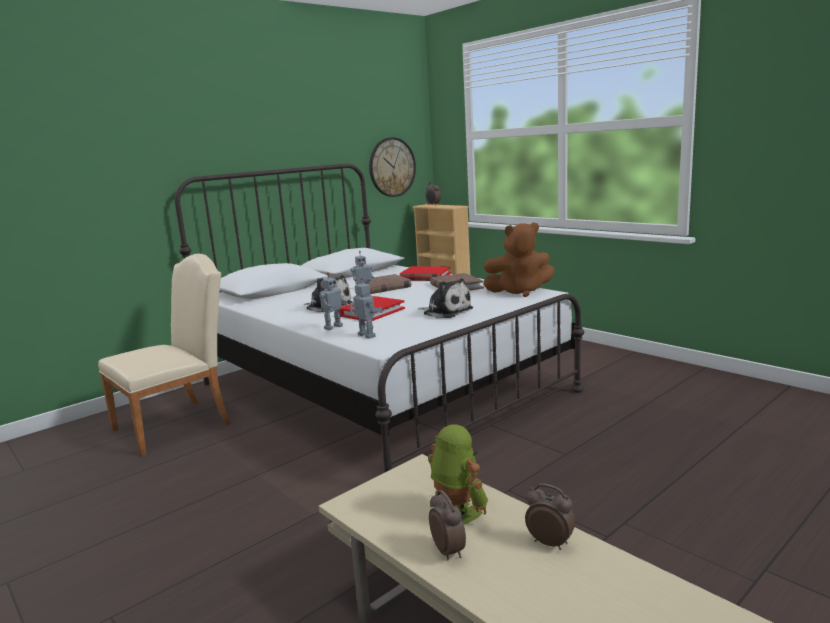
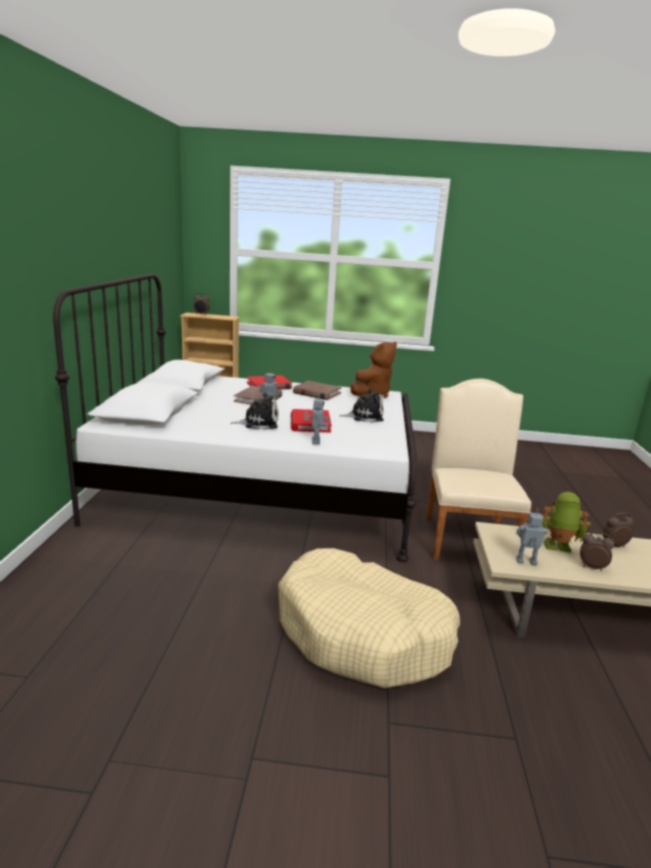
camera: 45 degrees left, 5 degrees up
(180, 424) = (129, 569): beige chair -> beige chair (467, 537)
(230, 537) = (363, 633): none -> beige dog bed
(365, 336) = (359, 445): toy robot -> toy robot (526, 562)
(392, 167) = (166, 276): wall clock -> none

